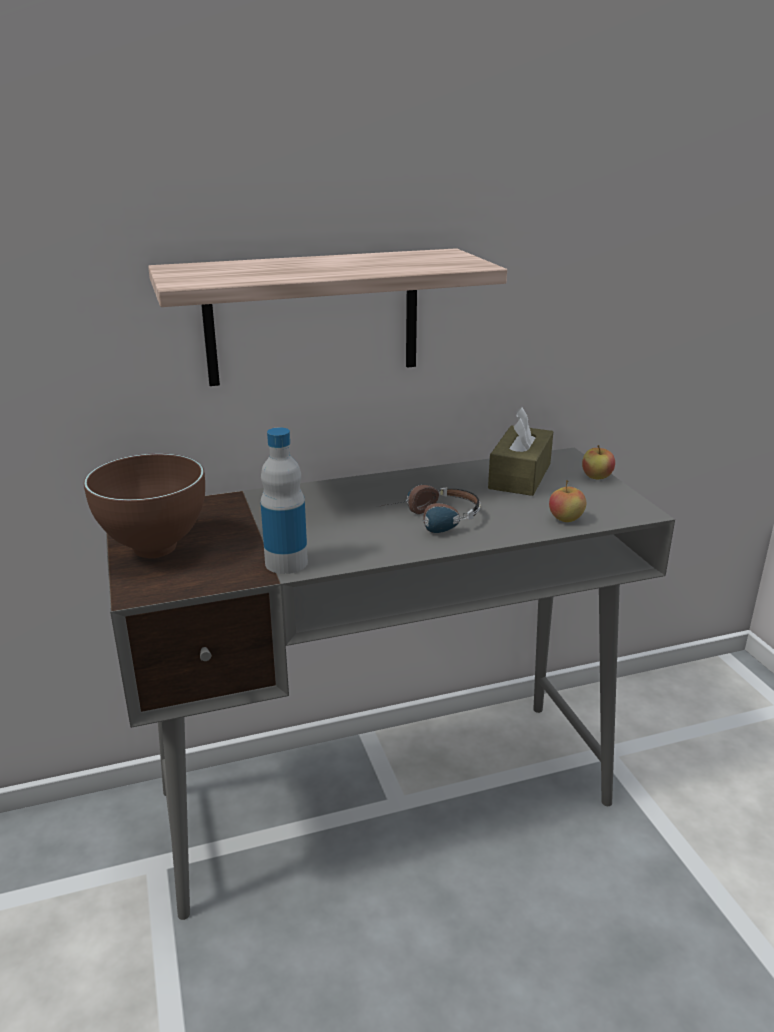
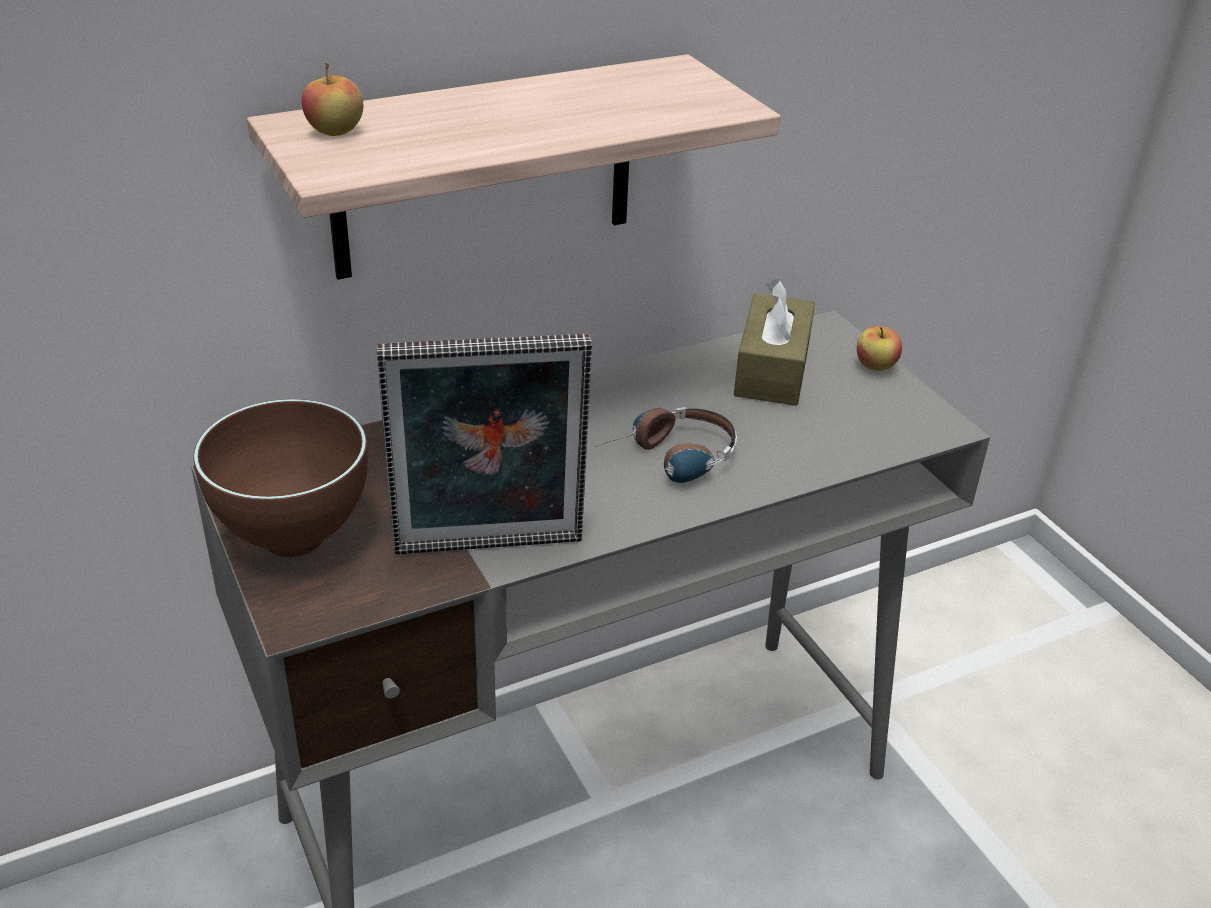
camera: 10 degrees left, 10 degrees up
(286, 563) = (489, 551): bottle -> picture frame
(565, 519) = (848, 446): apple -> apple (334, 132)

